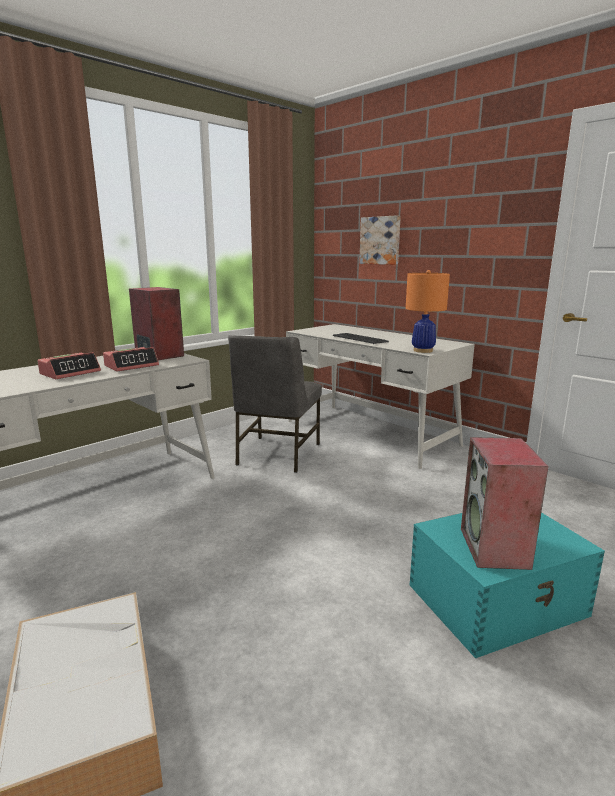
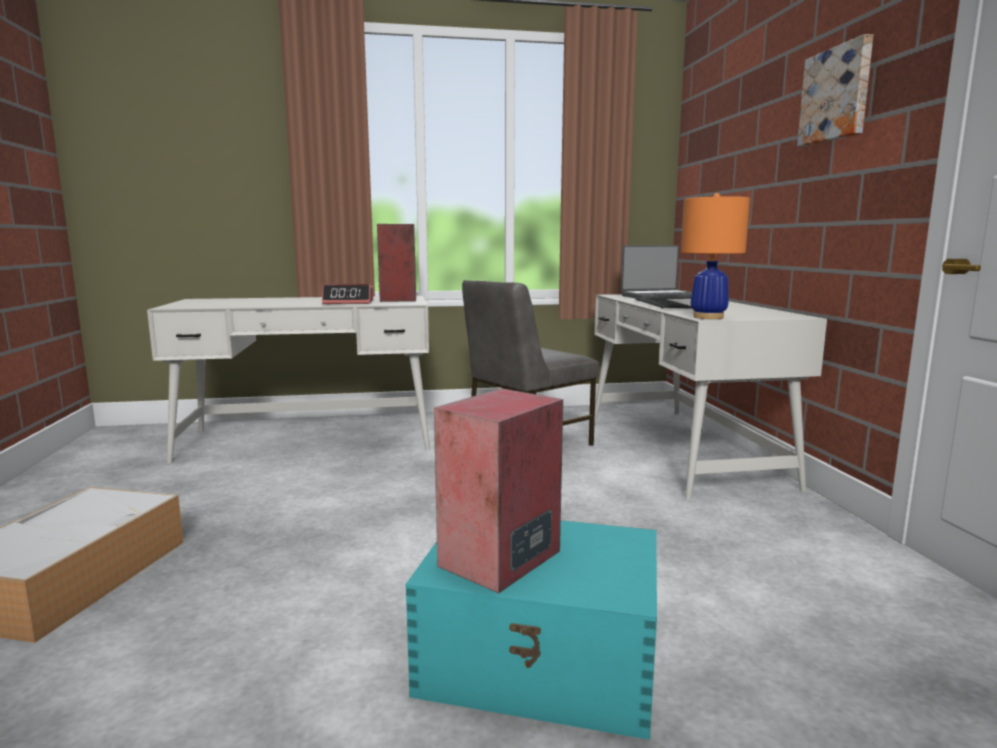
camera: 35 degrees right, 5 degrees down
(70, 373) = (290, 302): alarm clock -> none
(333, 330) = (658, 297): none -> laptop
(380, 240) = (736, 168): picture -> picture (837, 95)

